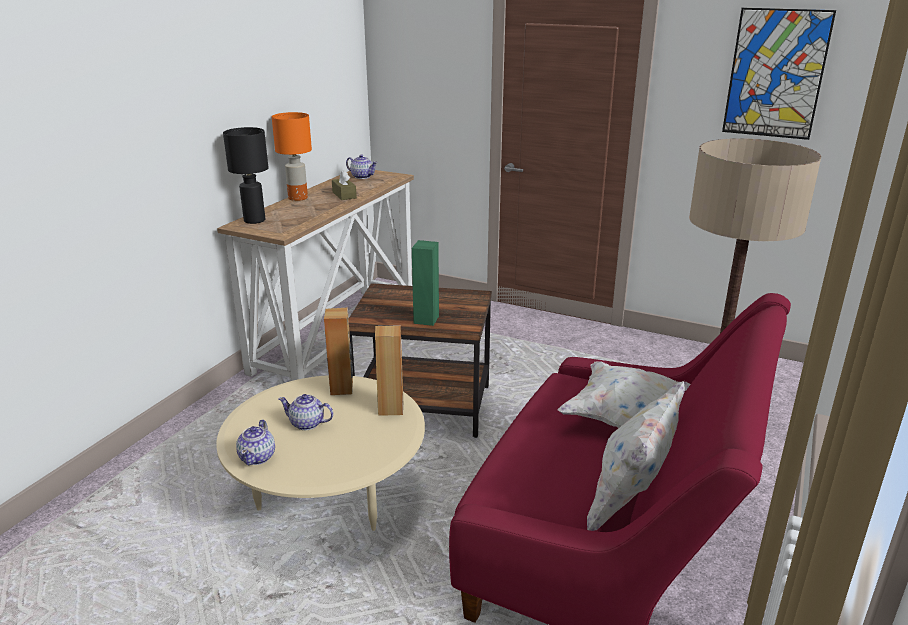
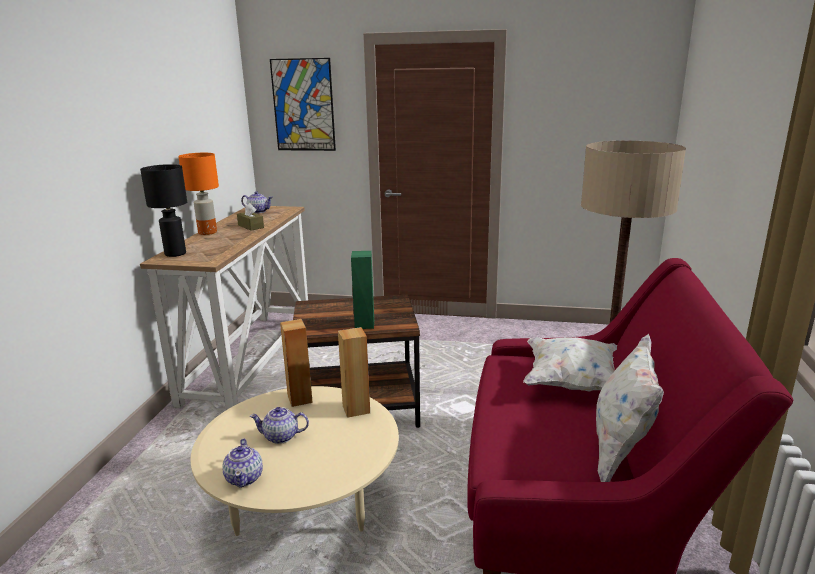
camera: 15 degrees left, 5 degrees down
(776, 74) = (604, 97): picture -> picture (303, 105)

